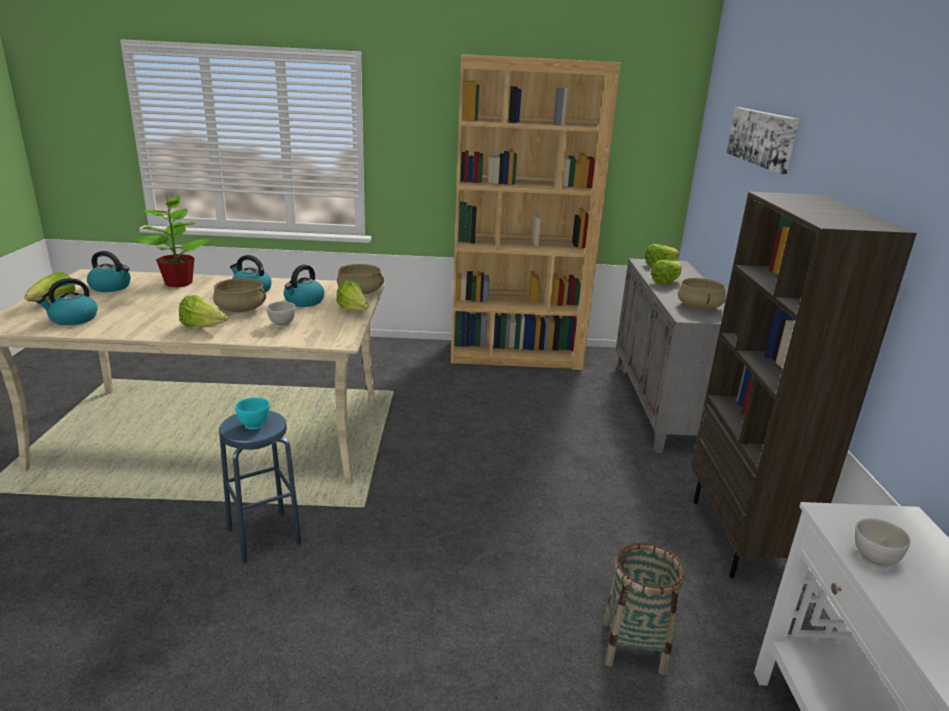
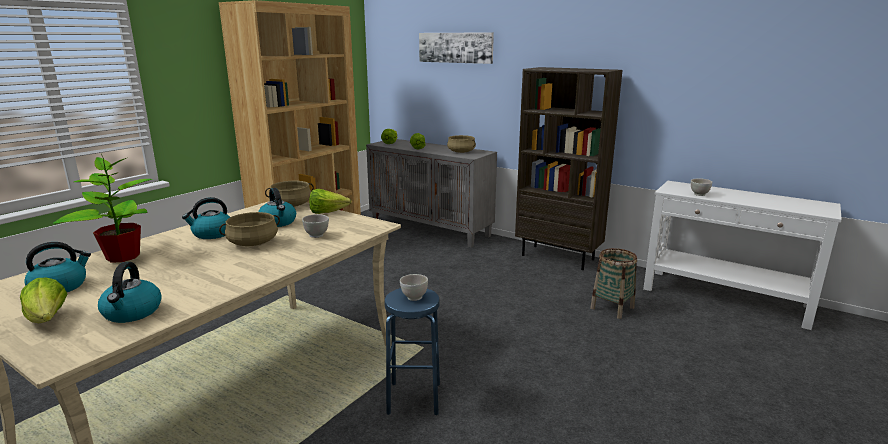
camera: 55 degrees left, 5 degrees down
(203, 327) = (271, 260): lettuce -> none
(254, 425) = (414, 297): turquoise bowl -> white bowl

